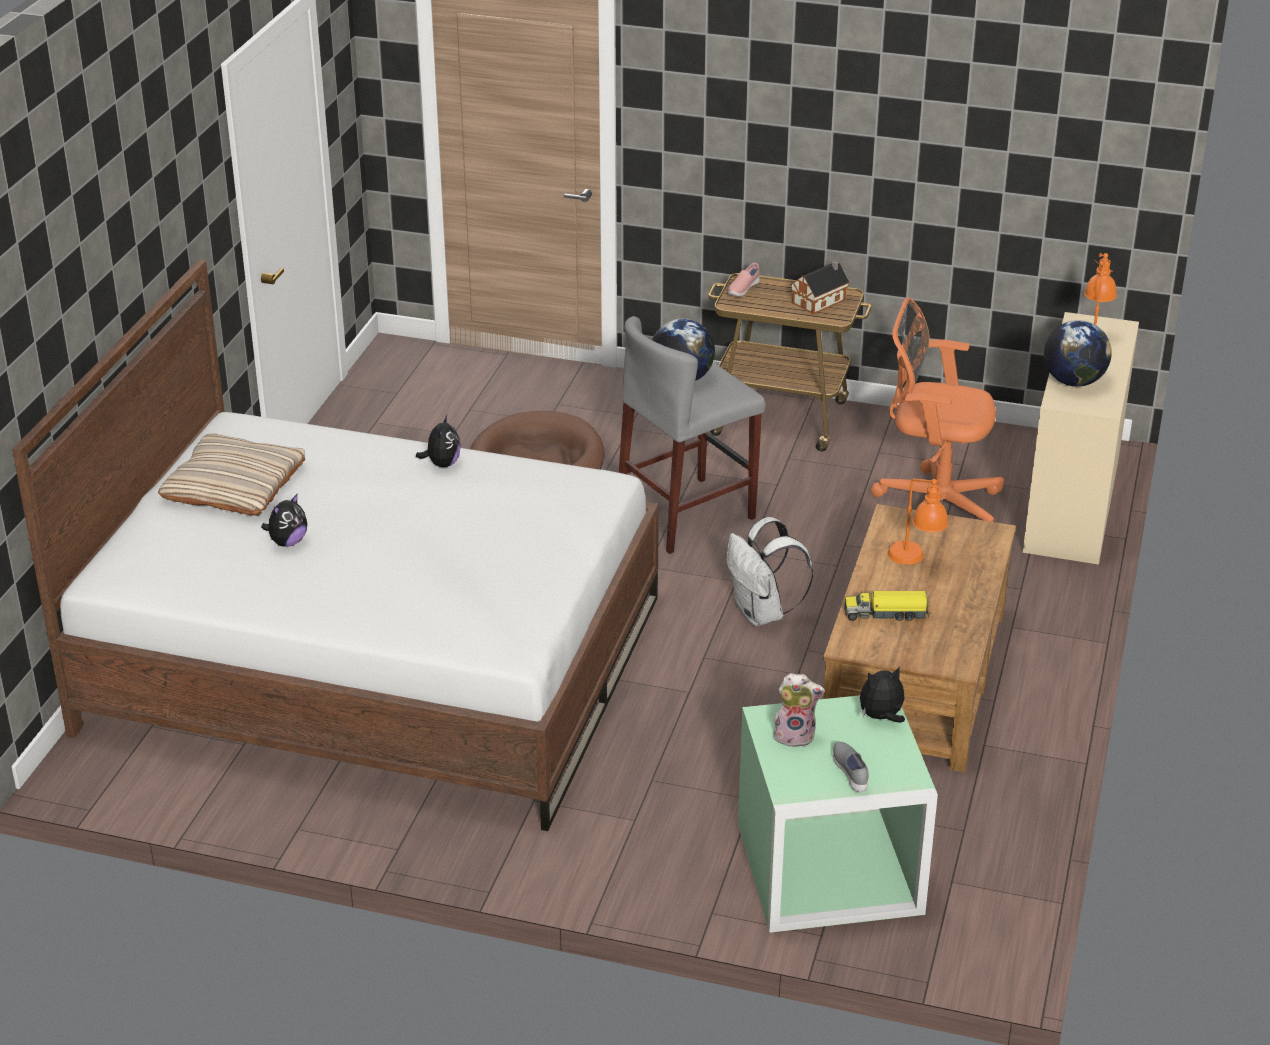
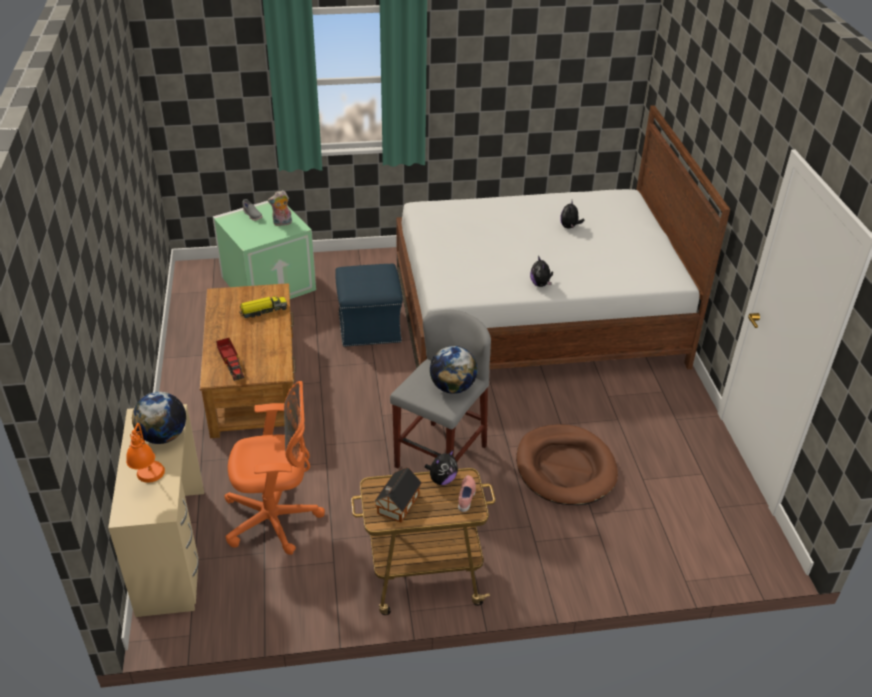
camera: 155 degrees right, 5 degrees up
(234, 484) = (631, 248): beige pillow -> none
(677, 719) = (369, 327): none -> blue ottoman
(762, 614) = (355, 397): white backpack -> none
(881, 717) = (246, 238): plush toy -> plush toy (442, 479)
(916, 561) = (255, 346): orange table lamp -> none
(961, 545) = (231, 363): none -> toy truck

